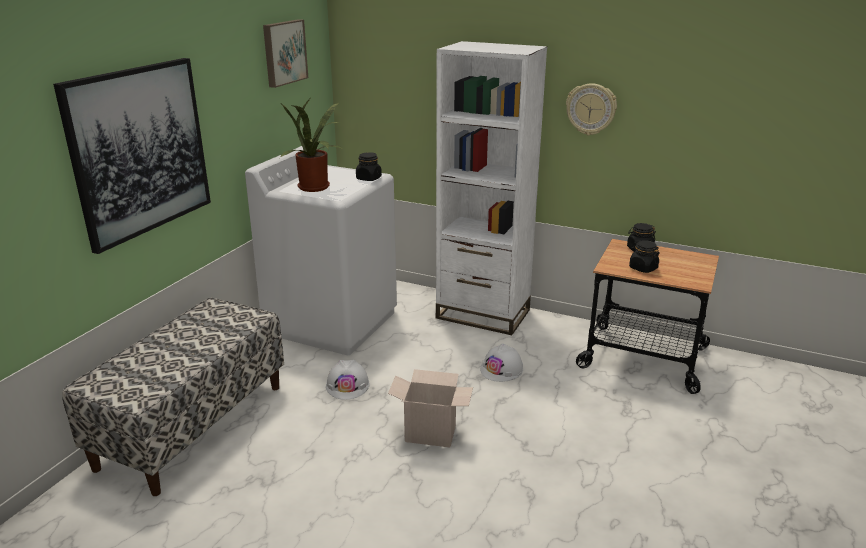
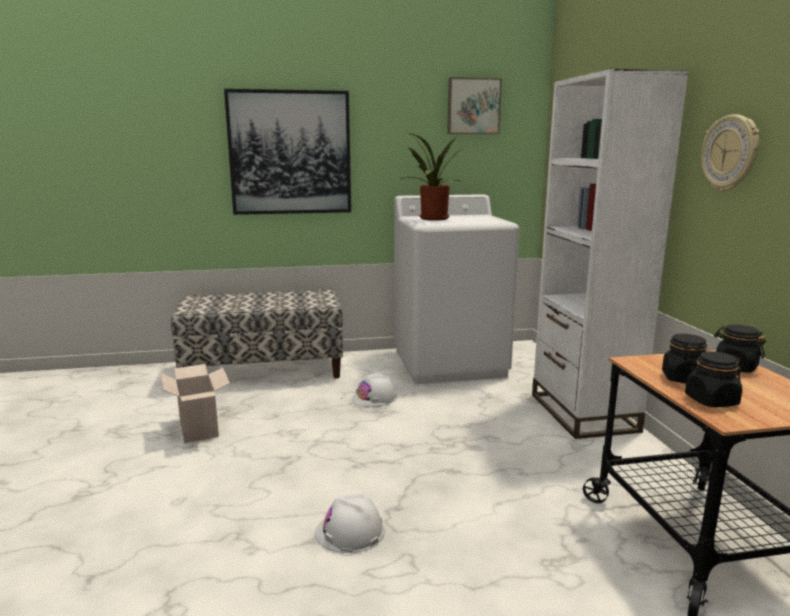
camera: 55 degrees right, 10 degrees down
(368, 178) = (488, 222): black jar -> black jar (711, 400)
(432, 433) = (354, 454): cardboard box -> cardboard box (200, 430)
(502, 369) = (505, 453): white hard hat -> white hard hat (350, 532)

